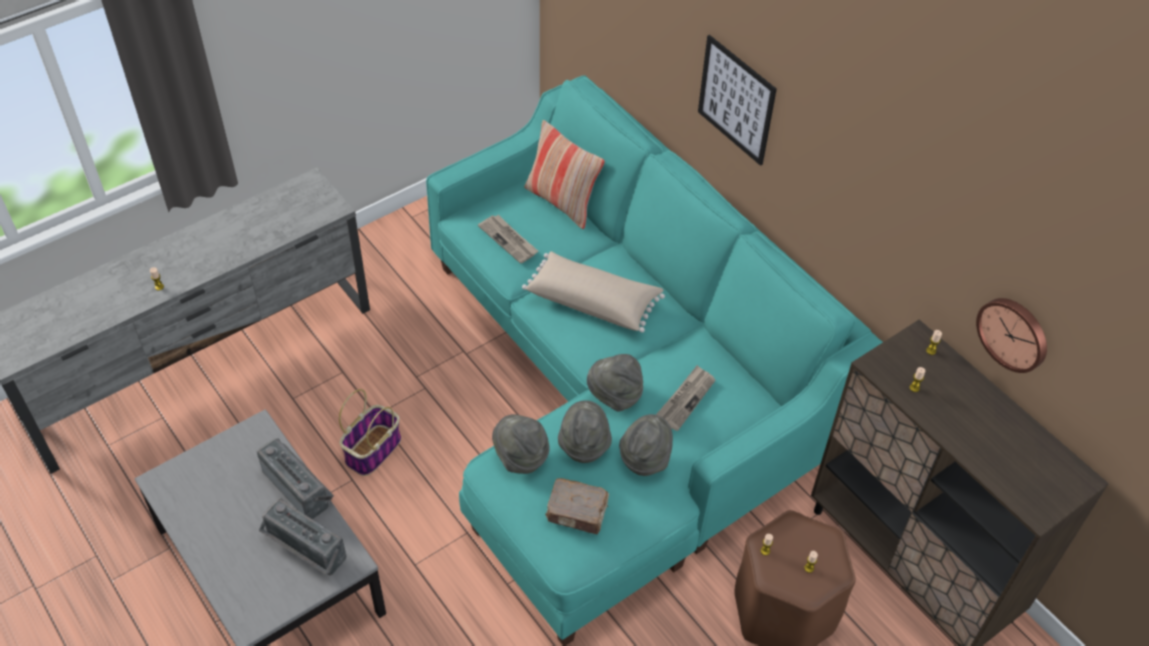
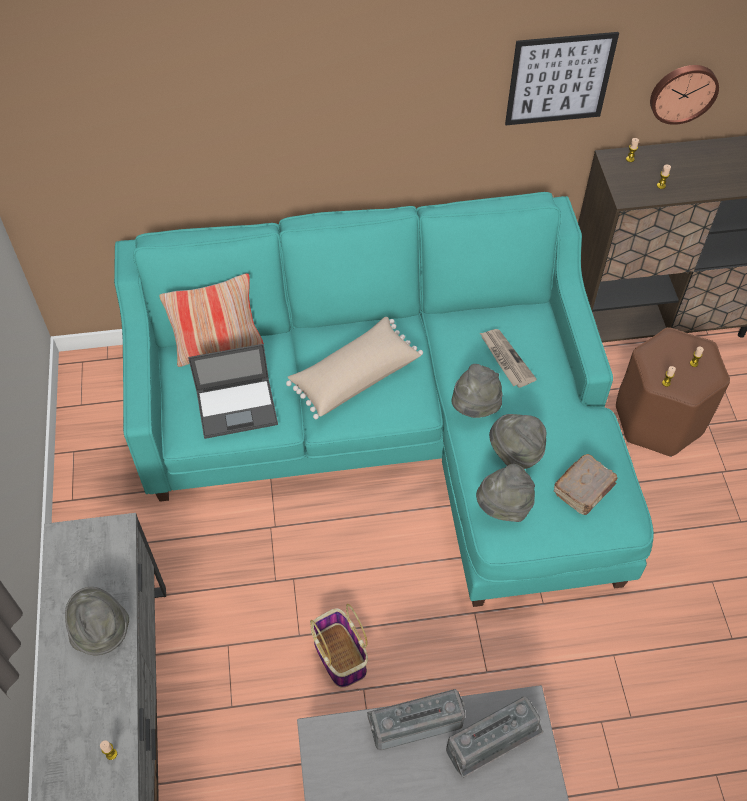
camera: 60 degrees left, 5 degrees up
(509, 240) = (238, 407): newspaper -> laptop
(645, 458) = (551, 415): grey hat -> grey hat (101, 631)
(736, 100) = (327, 124): picture -> picture (559, 79)

